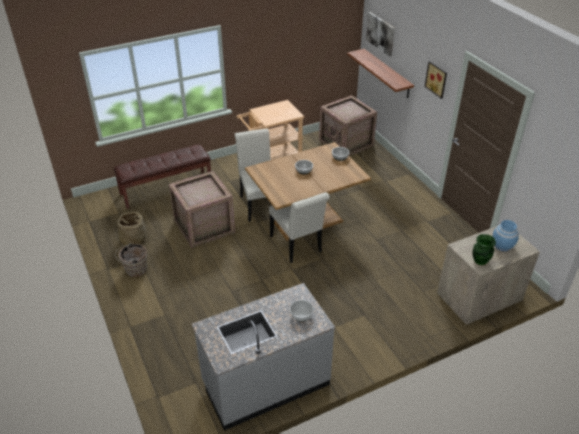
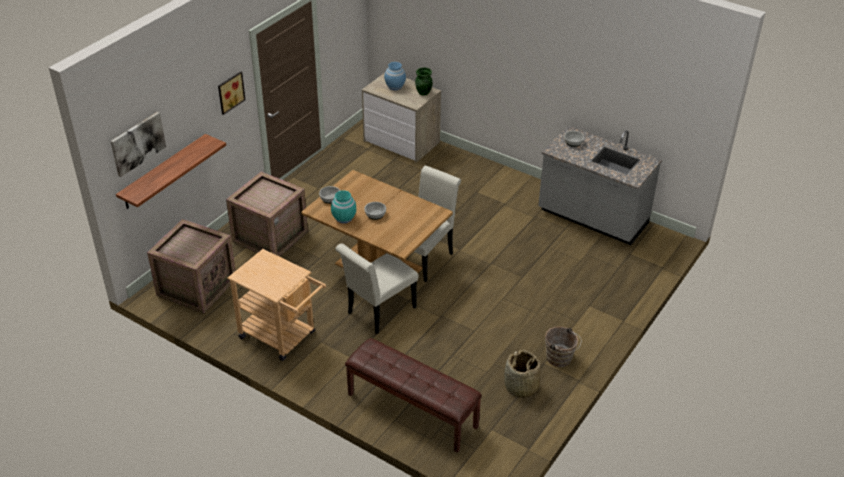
camera: 120 degrees left, 0 degrees up
(203, 226) = (452, 340): crate -> crate (270, 237)
(311, 156) = (344, 218): none -> turquoise vase

